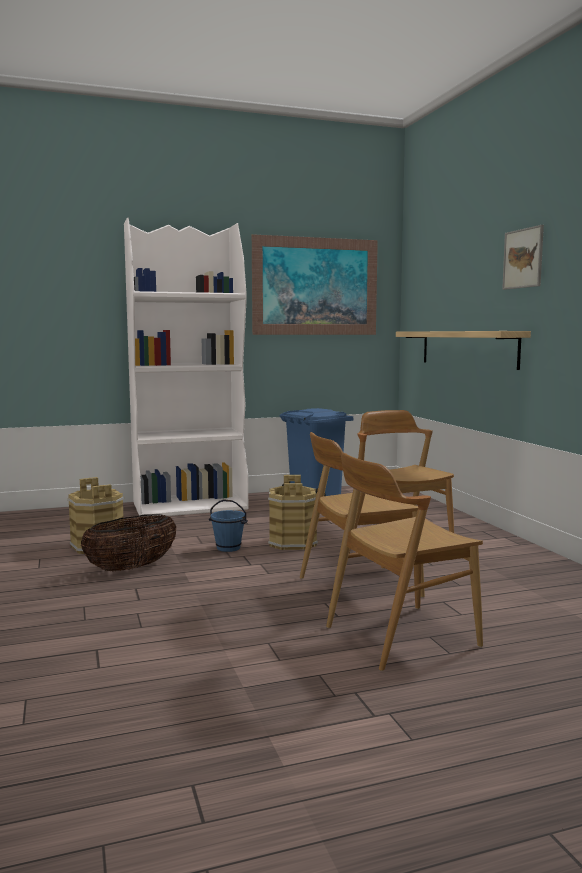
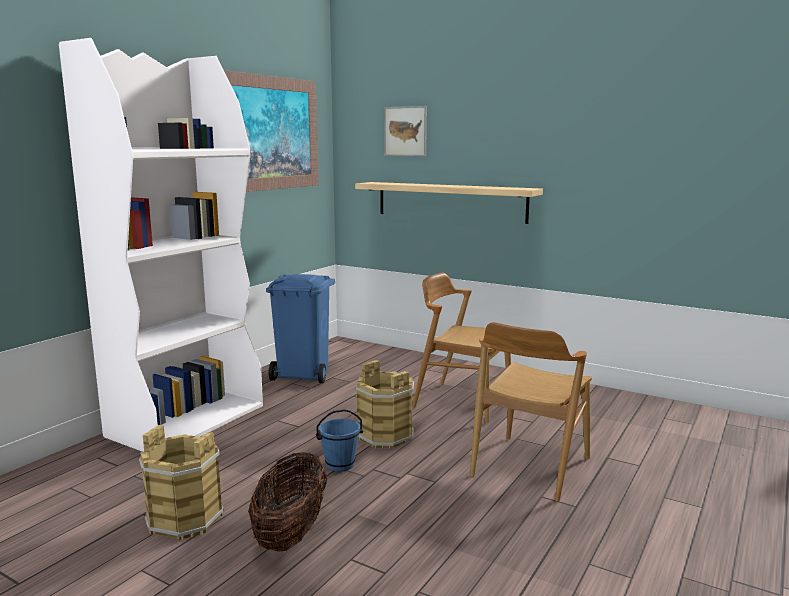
camera: 40 degrees left, 5 degrees up
(400, 636) = (649, 506): brown chair -> none
(523, 258) = (530, 120): picture -> picture (405, 131)

